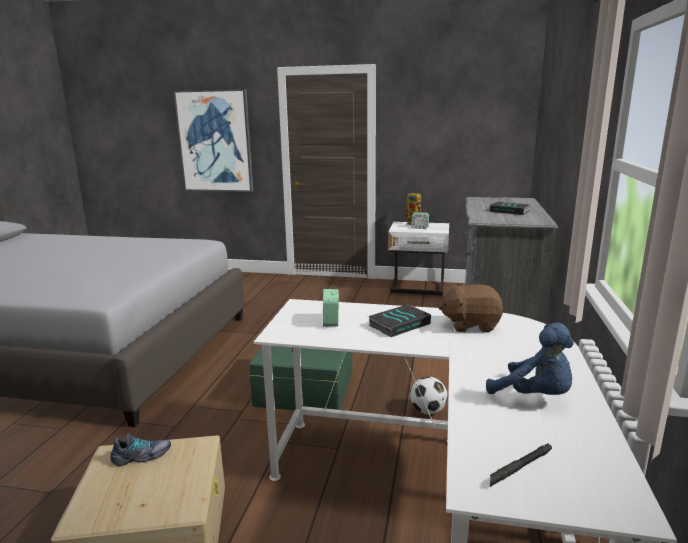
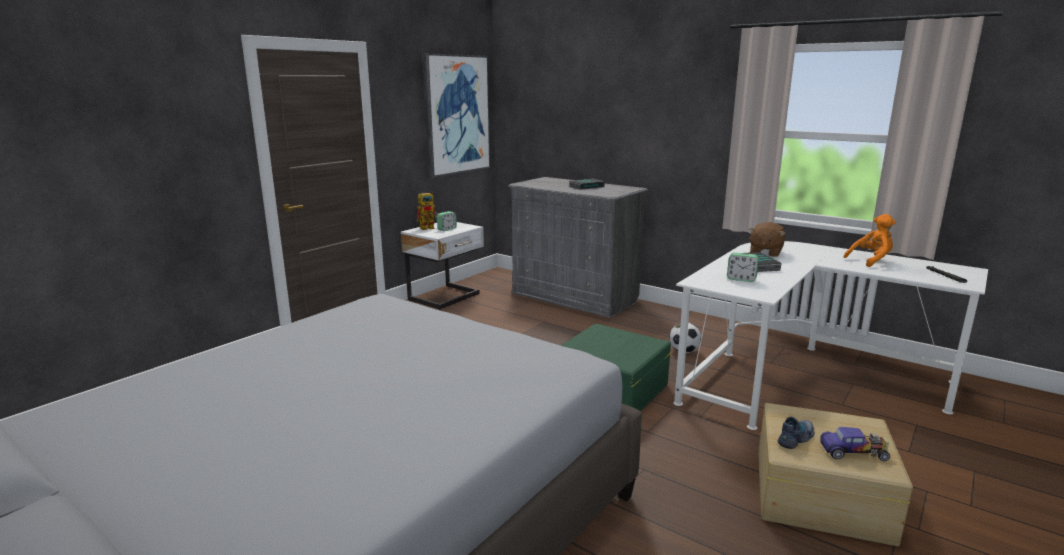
camera: 65 degrees left, 0 degrees up
(118, 495) = (853, 452): none -> toy car
(142, 456) = (796, 438): shoe -> shoe turned 45 degrees clockwise
(215, 141) = (141, 158): picture -> picture (456, 115)
(535, 396) = (871, 260): blue plush toy -> orange plush toy

